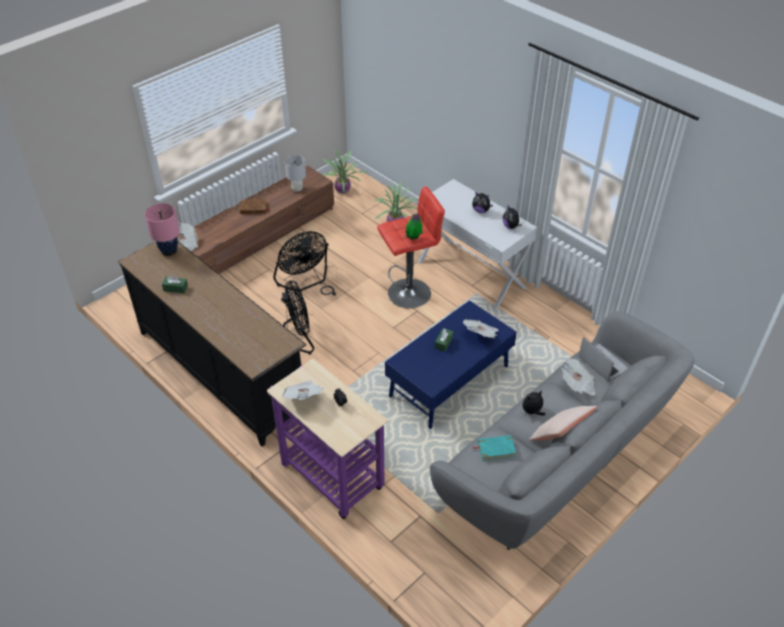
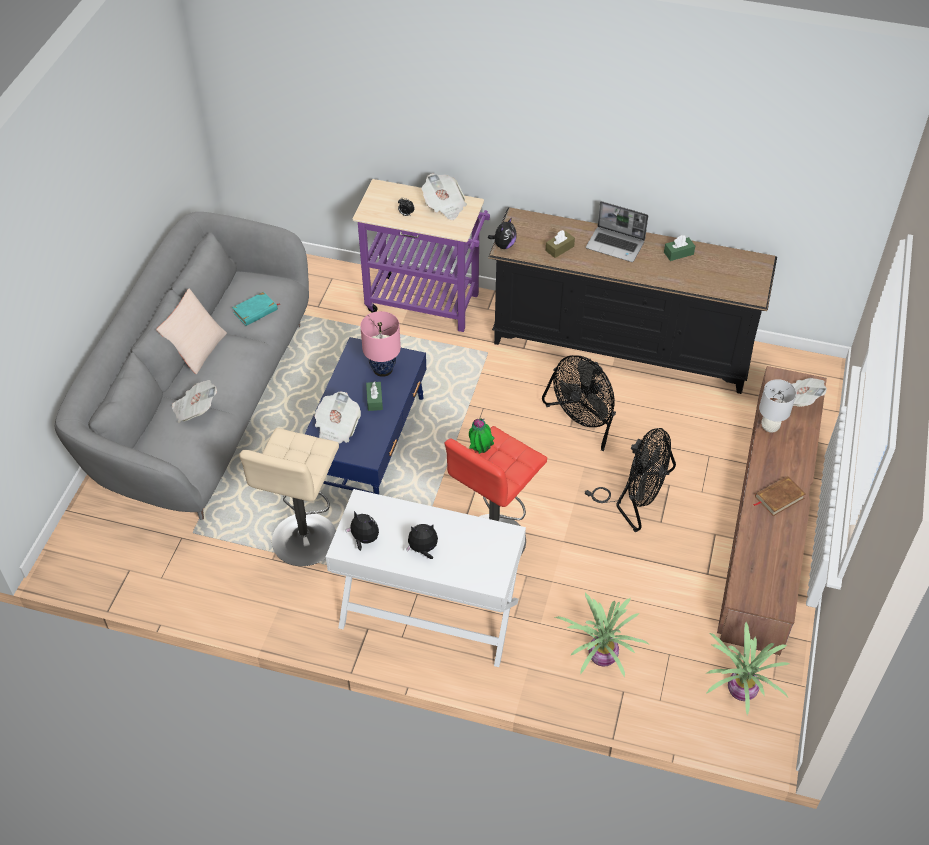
camera: 150 degrees right, 5 degrees up
(169, 251) = (738, 288): pink table lamp -> pink table lamp (383, 369)
(250, 326) = (559, 248): none -> brown tissue box
(298, 189) = (758, 563): grey table lamp -> grey table lamp (769, 428)
(524, 339) = (303, 539): none -> beige stool
(532, 411) = (235, 363): plush toy -> plush toy (503, 245)
(602, 363) = (174, 447): laptop -> laptop (616, 245)

